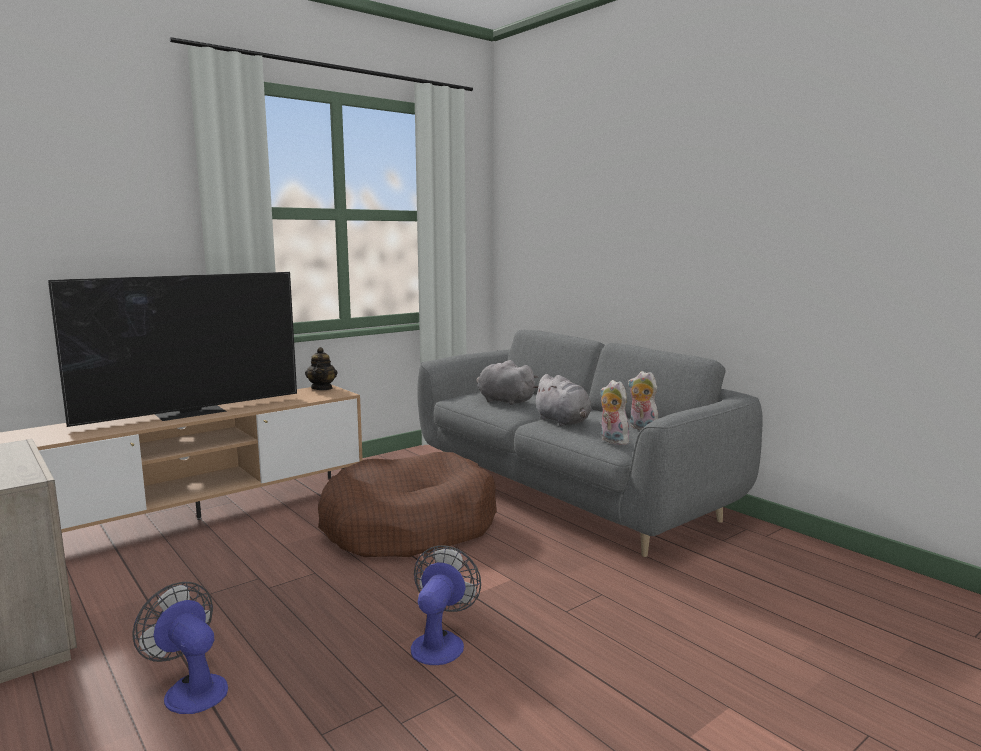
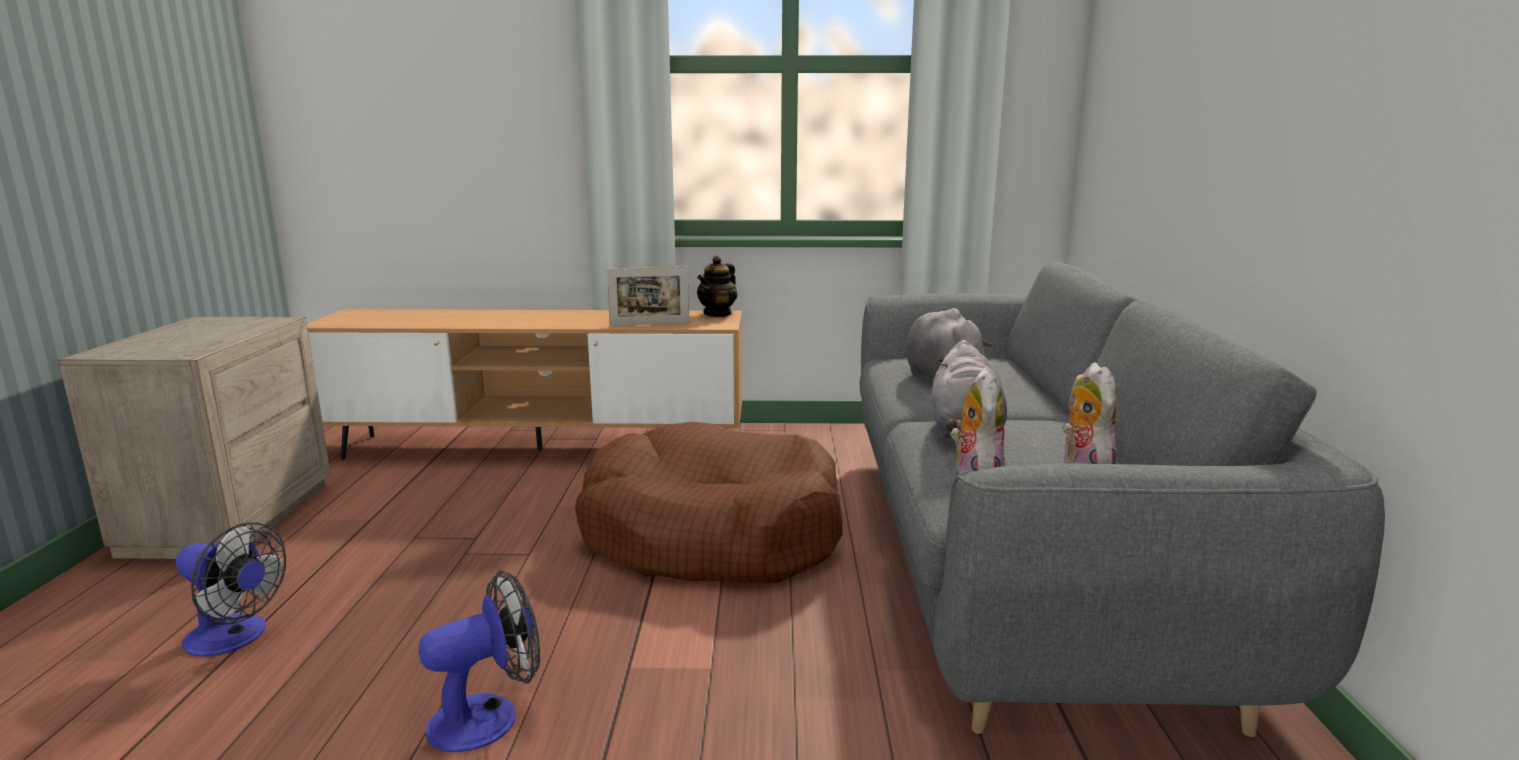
camera: 40 degrees right, 5 degrees up
(190, 689) = (235, 638): fan -> fan turned 120 degrees clockwise
(192, 412) = (532, 318): television -> none
(293, 401) = (649, 324): none -> picture frame

